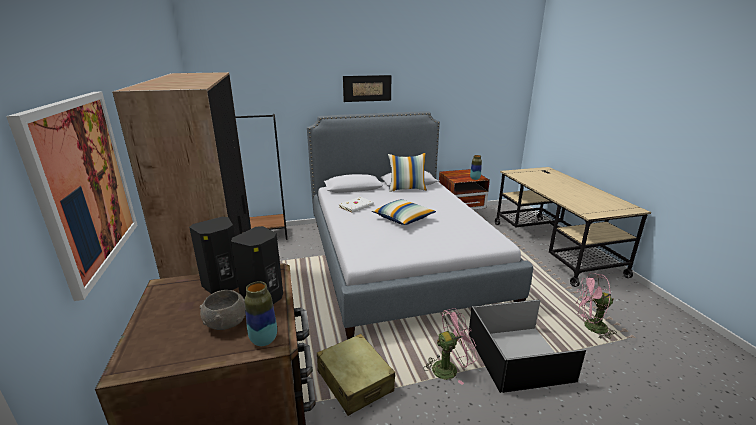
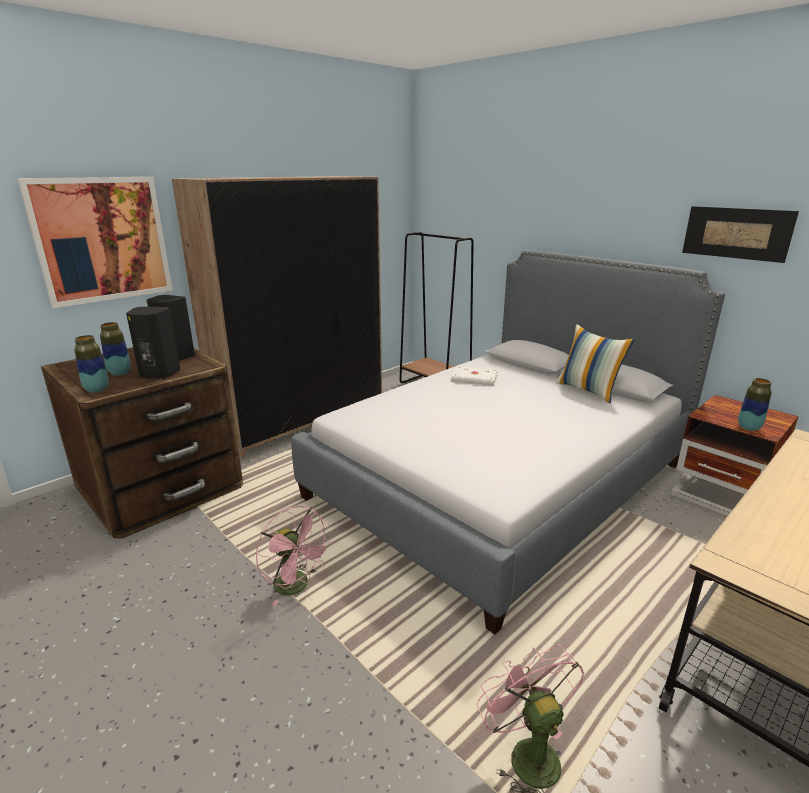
camera: 60 degrees right, 0 degrees up
(226, 322) = (120, 373): grey bowl -> vase
(355, 381) = (240, 524): beige suitcase -> none
(367, 88) = (604, 216): picture -> picture (736, 233)
(403, 219) = (478, 411): pillow -> none
(519, 358) = (359, 654): black storage box -> none

